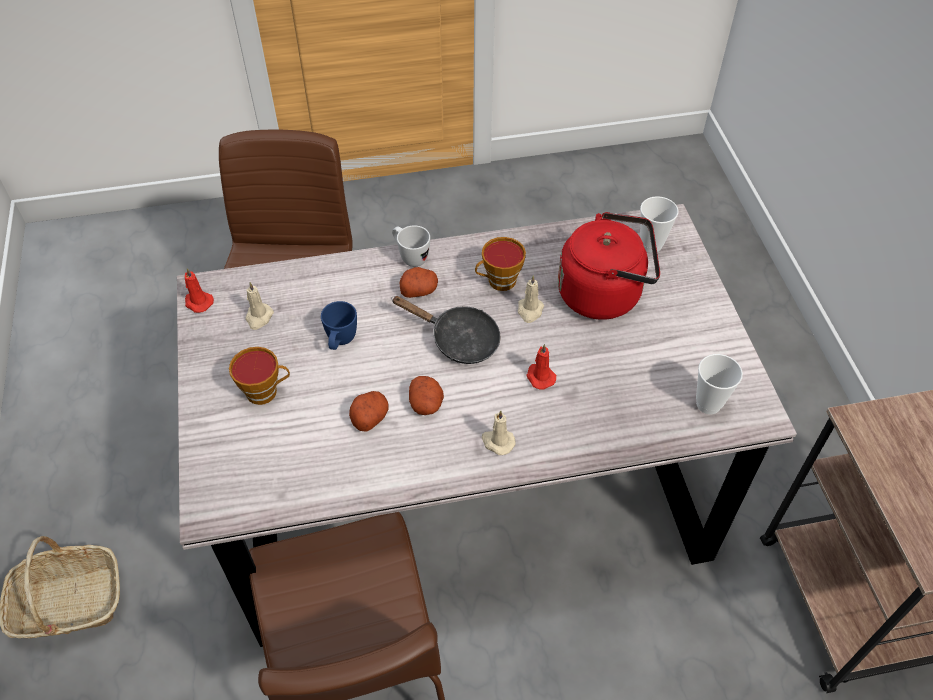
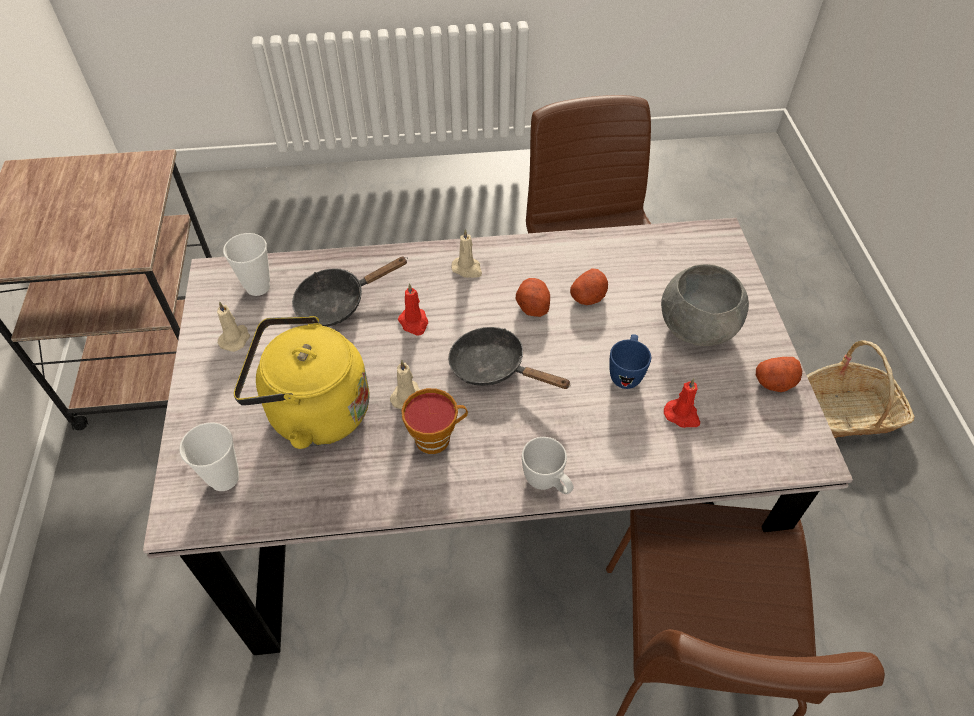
camera: 175 degrees left, 0 degrees up
(198, 302) = (808, 436): red candle -> red candle (682, 415)
(259, 317) = (727, 410): beige candle -> beige candle (235, 338)
(265, 391) = (696, 327): cup -> grey bowl
(419, 290) = (537, 433): potato -> potato (774, 382)
(604, 293) = (312, 412): red kettle -> yellow kettle
(621, 392) = (338, 302): none -> black frying pan

